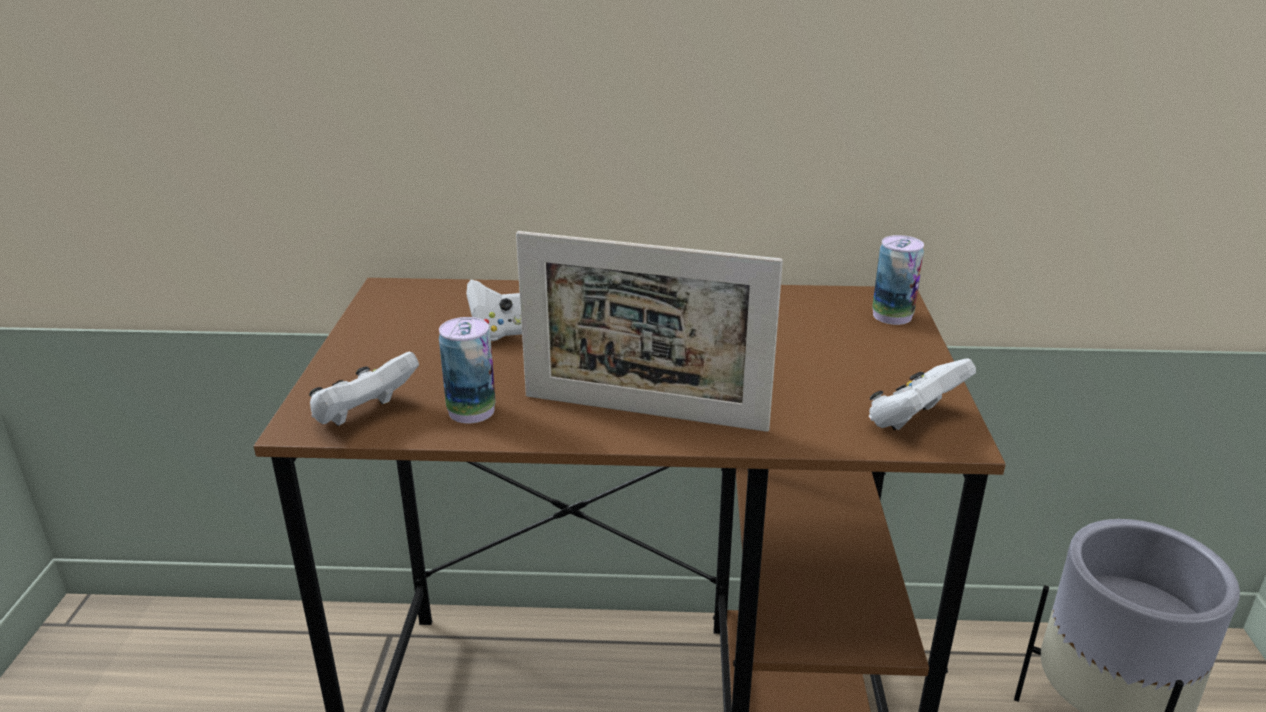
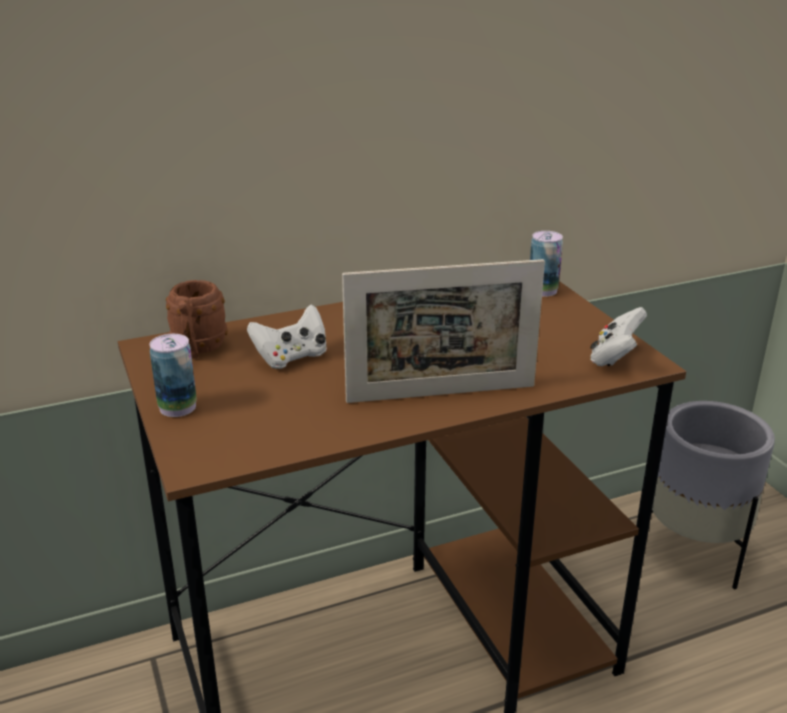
camera: 25 degrees left, 0 degrees up
(364, 415) = (235, 447): white game controller -> none
(432, 302) = (198, 349): none -> brown mug
(471, 411) = (316, 423): can -> can (177, 407)

